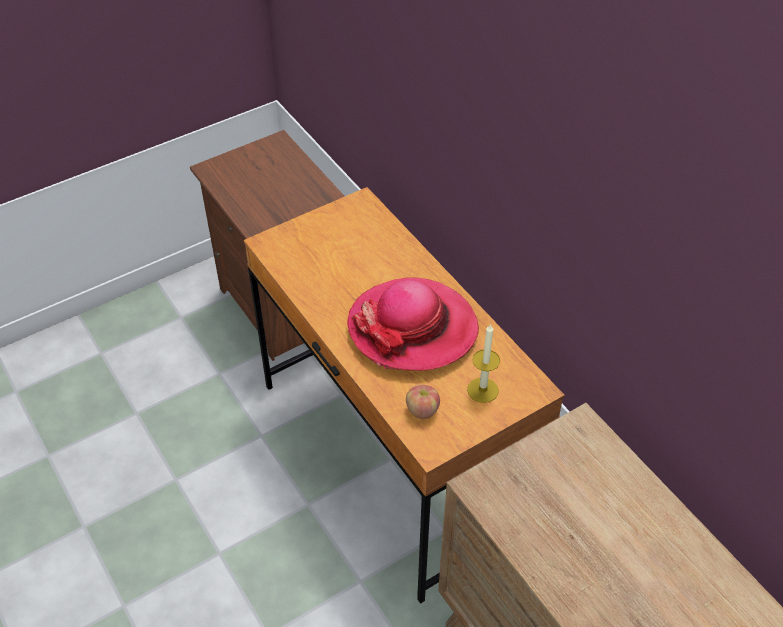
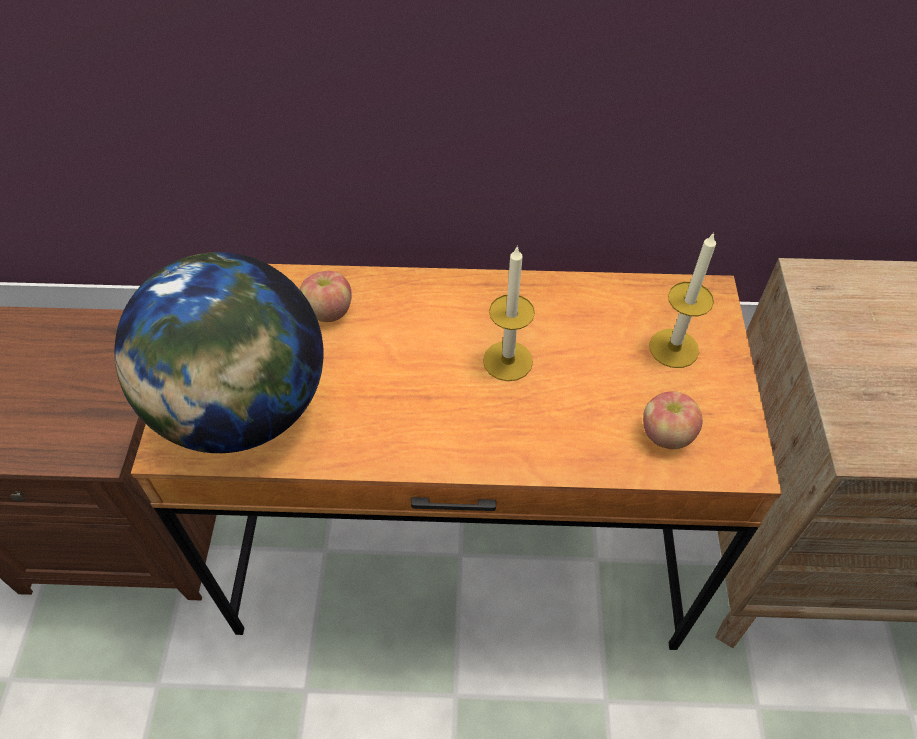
camera: 55 degrees left, 5 degrees up
(302, 253) = (242, 409): none -> globe
(381, 248) = (328, 311): none -> apple
(412, 328) = (507, 361): hat -> candle

